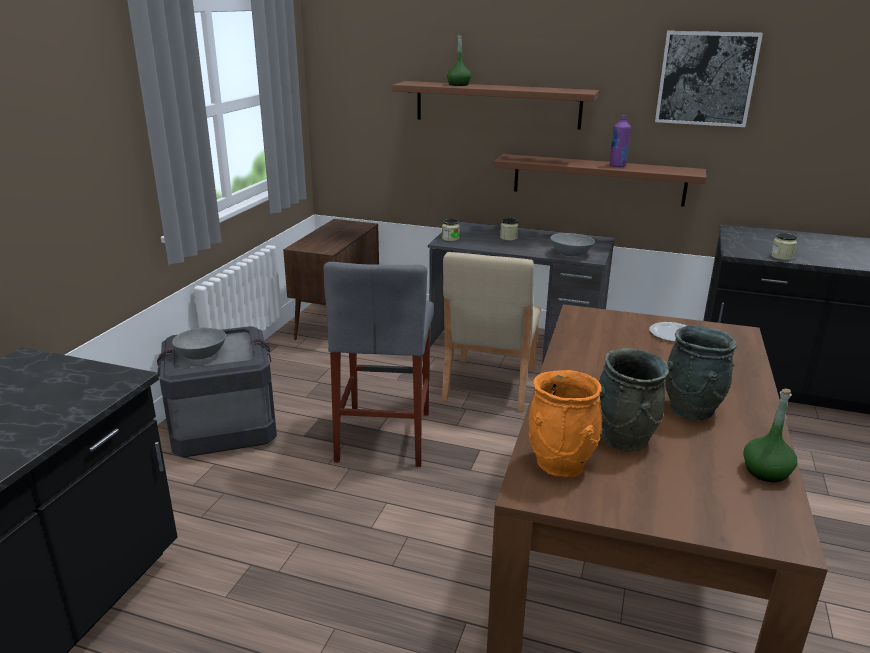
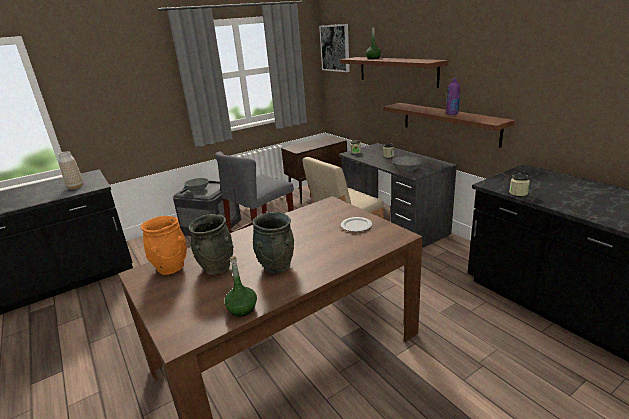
camera: 40 degrees right, 0 degrees up
(60, 393) = (75, 187): none -> vase
(706, 78) = (514, 49): picture -> picture (335, 48)

